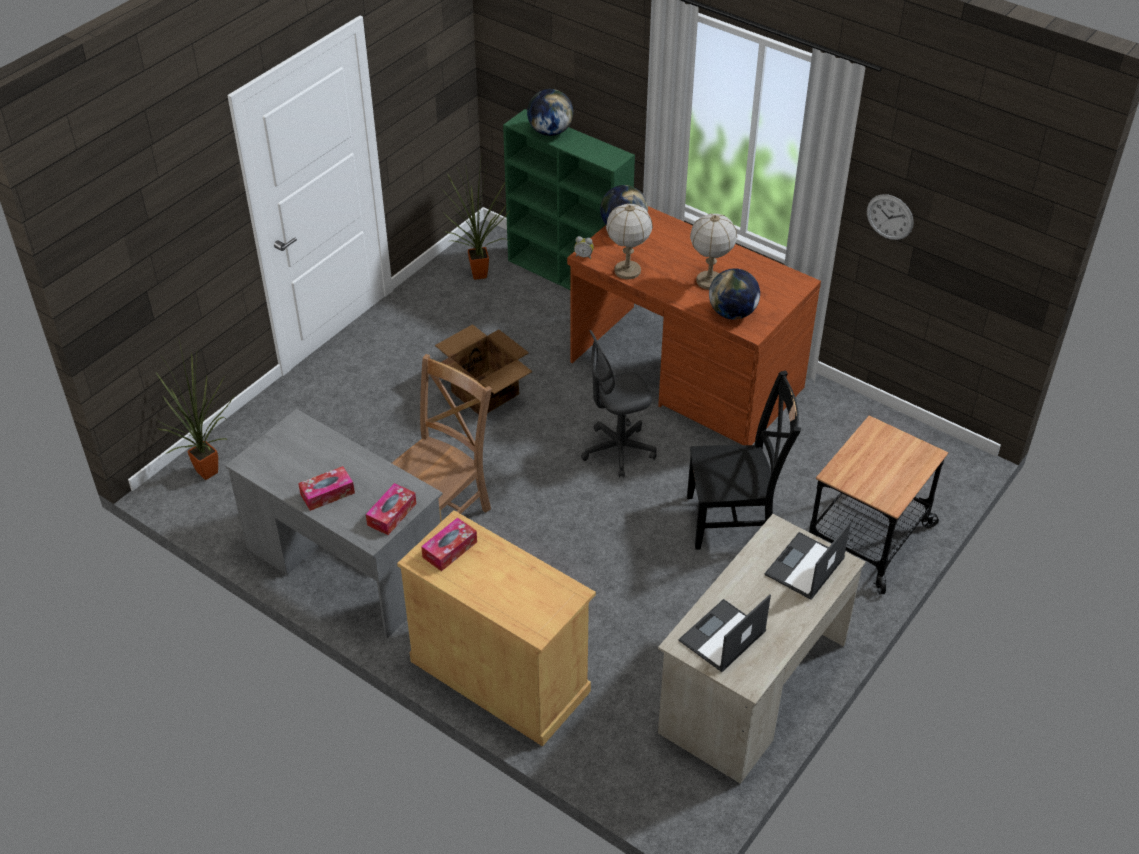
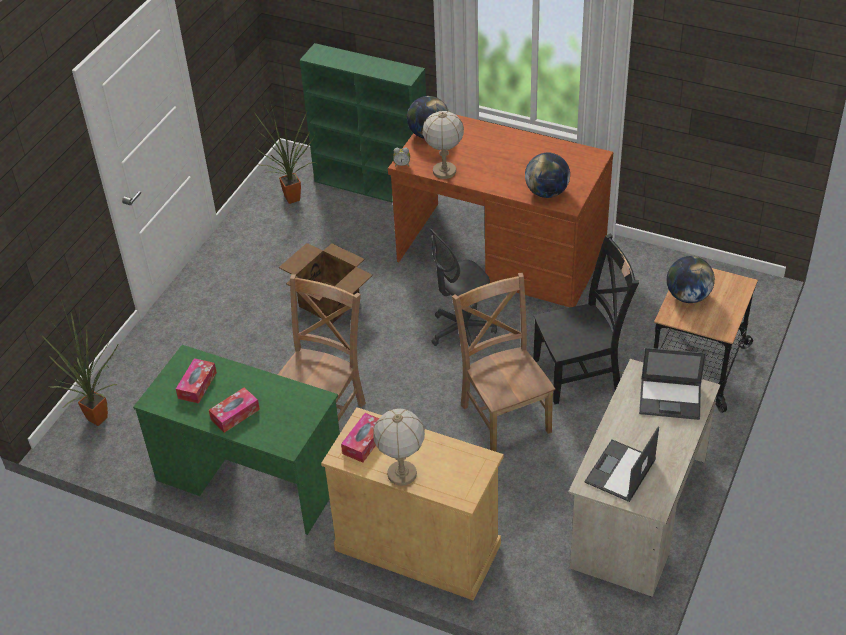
camera: 10 degrees left, 0 degrees up
(345, 565) = (250, 477): grey desk -> green desk
(392, 514) = (299, 422): tissue box -> tissue box (197, 385)
(550, 131) = (343, 59): globe -> globe (688, 296)
(637, 551) = (504, 415): none -> brown chair
(709, 281) = (518, 168): table lamp -> table lamp (401, 474)
(804, 567) = (671, 399): laptop -> laptop turned 105 degrees counterclockwise
(890, 217) = (668, 86): wall clock -> none

